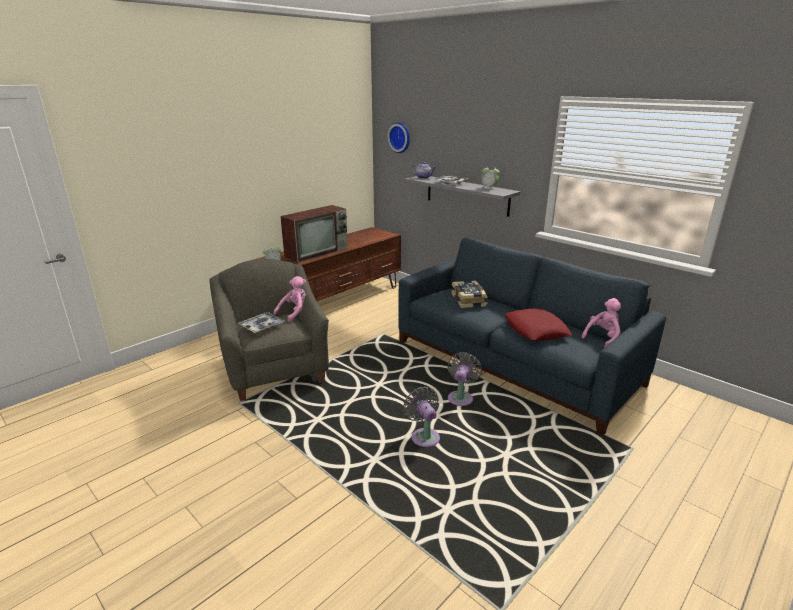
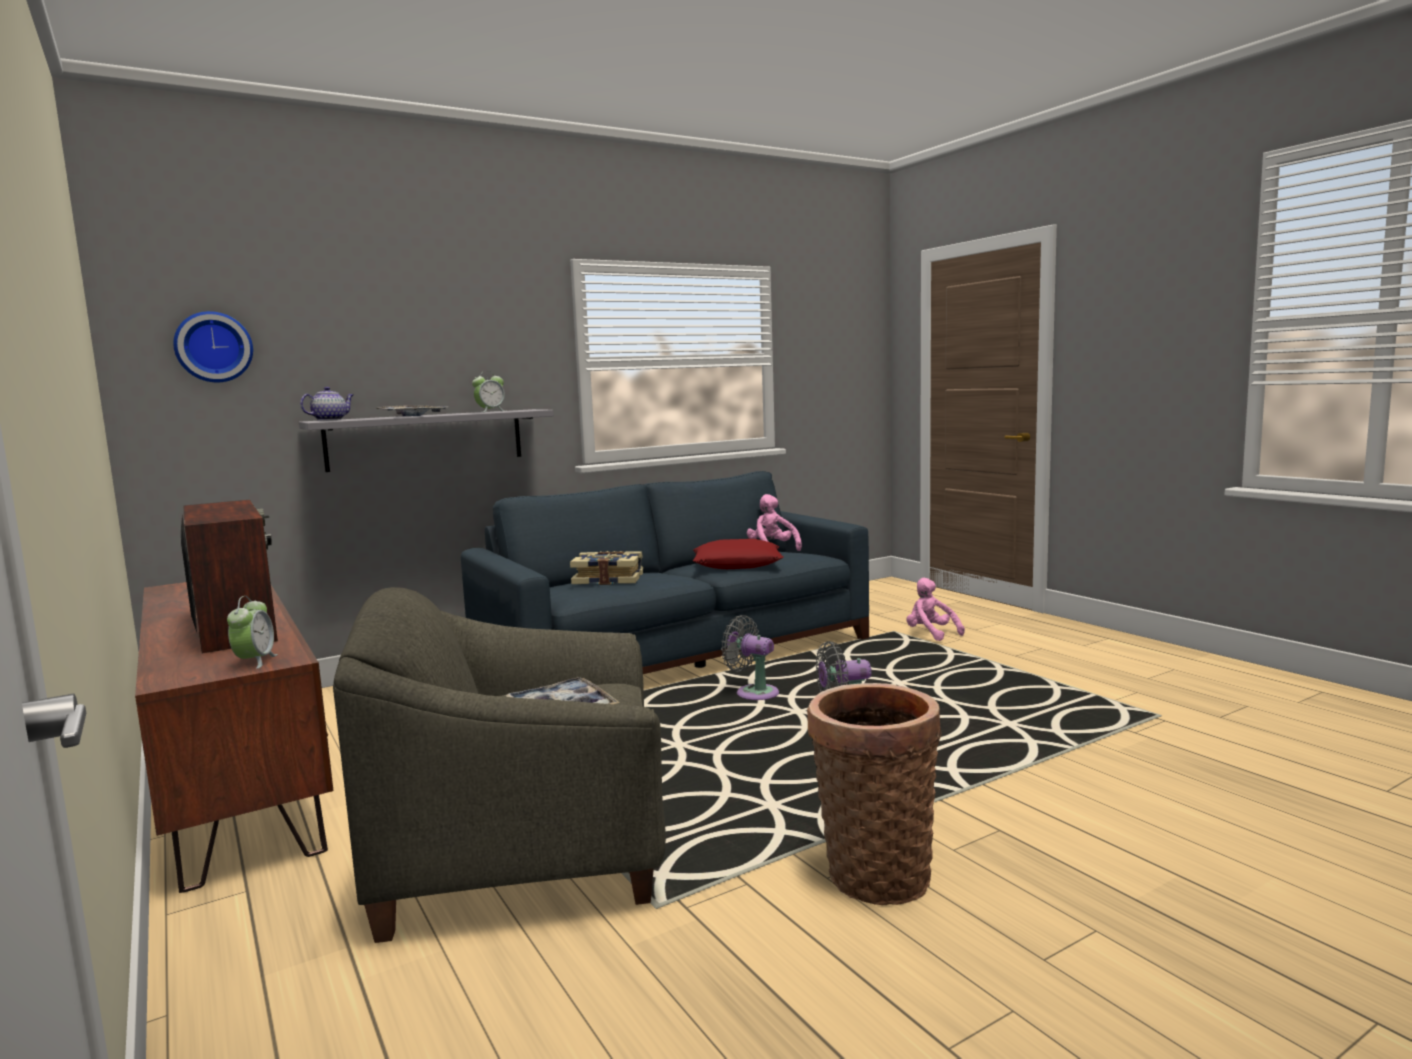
camera: 75 degrees left, 15 degrees down
(257, 455) = (873, 873): none -> basket
(295, 313) = (514, 686): pink plush toy -> pink plush toy (931, 634)

